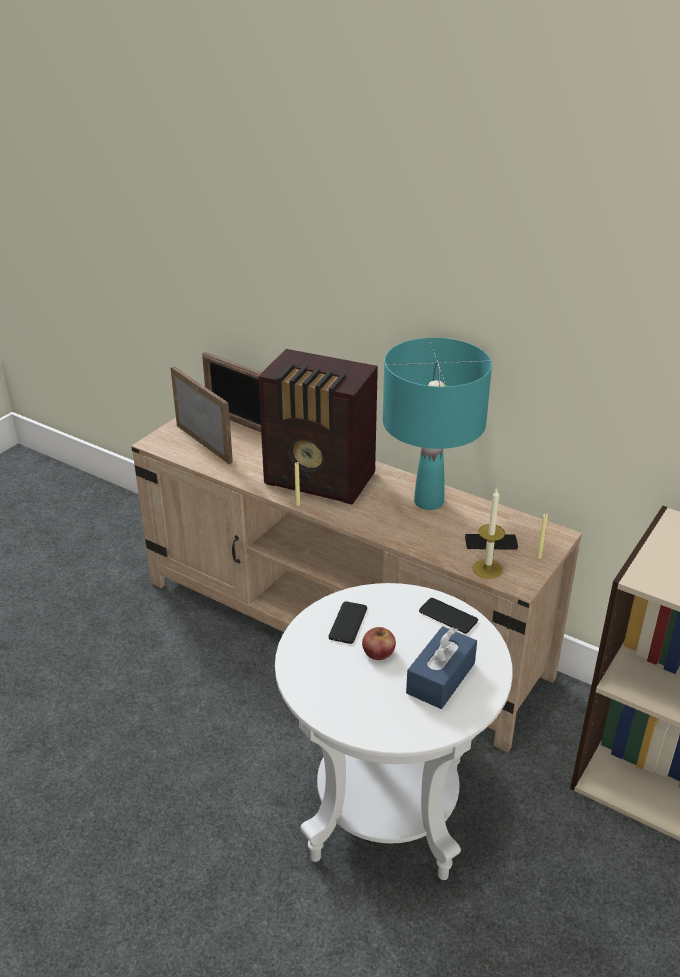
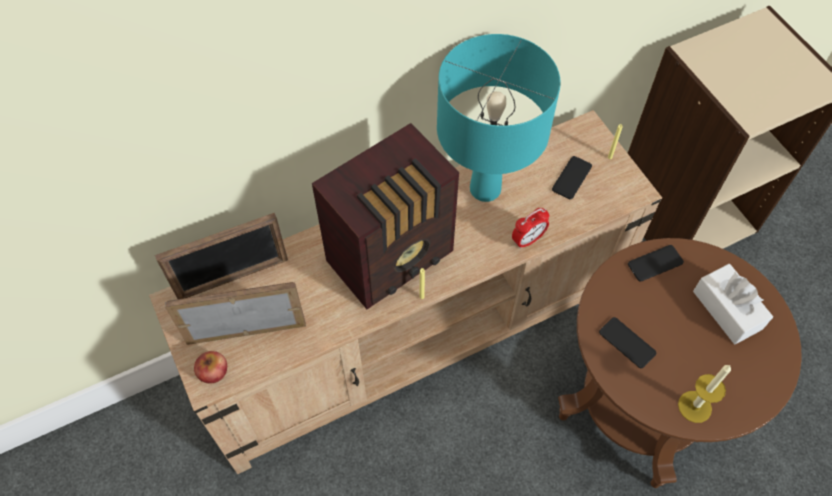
camera: 60 degrees left, 25 degrees up
(378, 652) = (675, 338): apple -> apple (213, 371)
(386, 814) = (636, 409): white side table -> brown side table
(401, 539) = (528, 240): none -> alarm clock
(441, 678) = (727, 310): blue tissue box -> white tissue box
(487, 569) = (605, 201): candle -> candle (694, 406)

